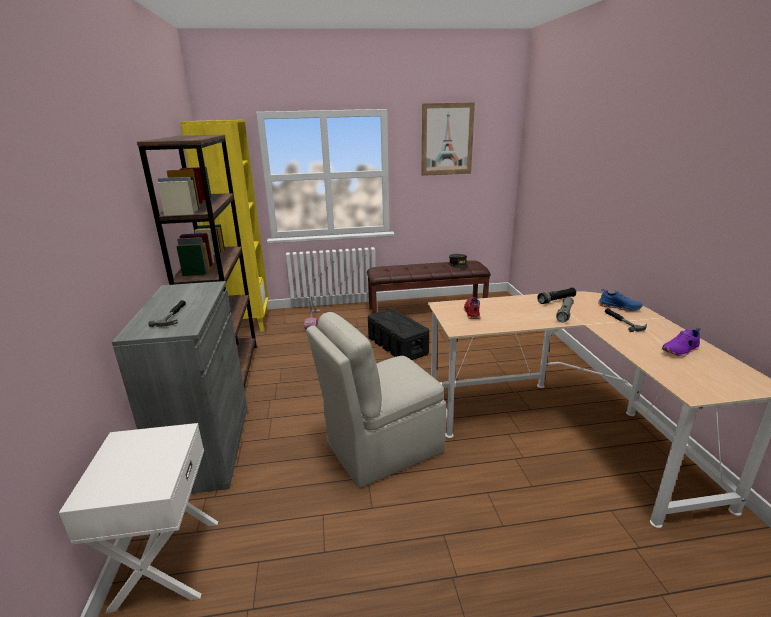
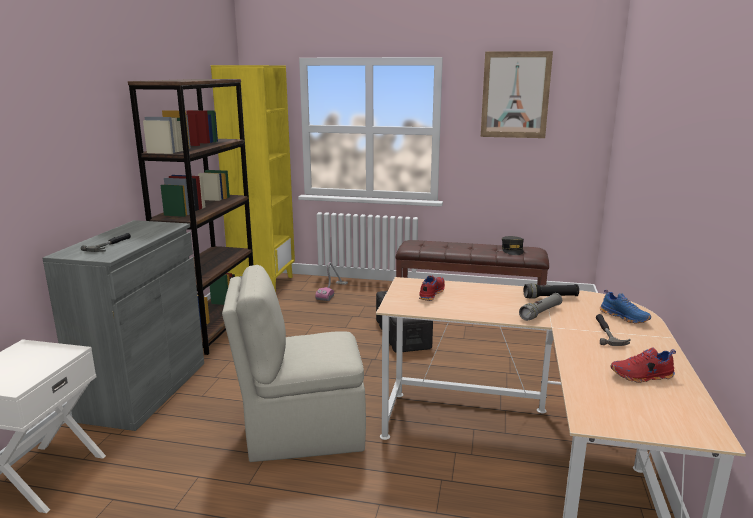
camera: 20 degrees right, 5 degrees down
(681, 351) = (642, 376): purple shoe -> red shoe

